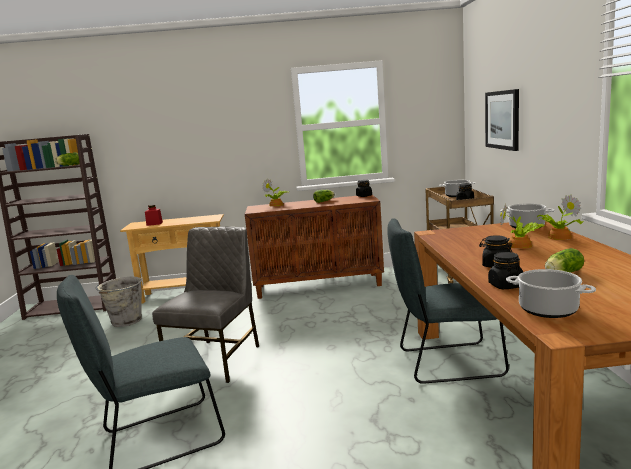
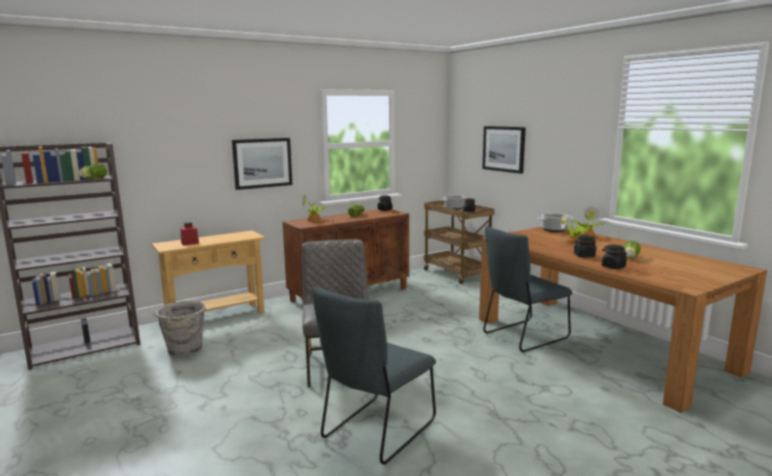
camera: 30 degrees left, 0 degrees up
(231, 147) = (262, 163): none -> picture
(549, 310) = (660, 277): cooking pot -> none

